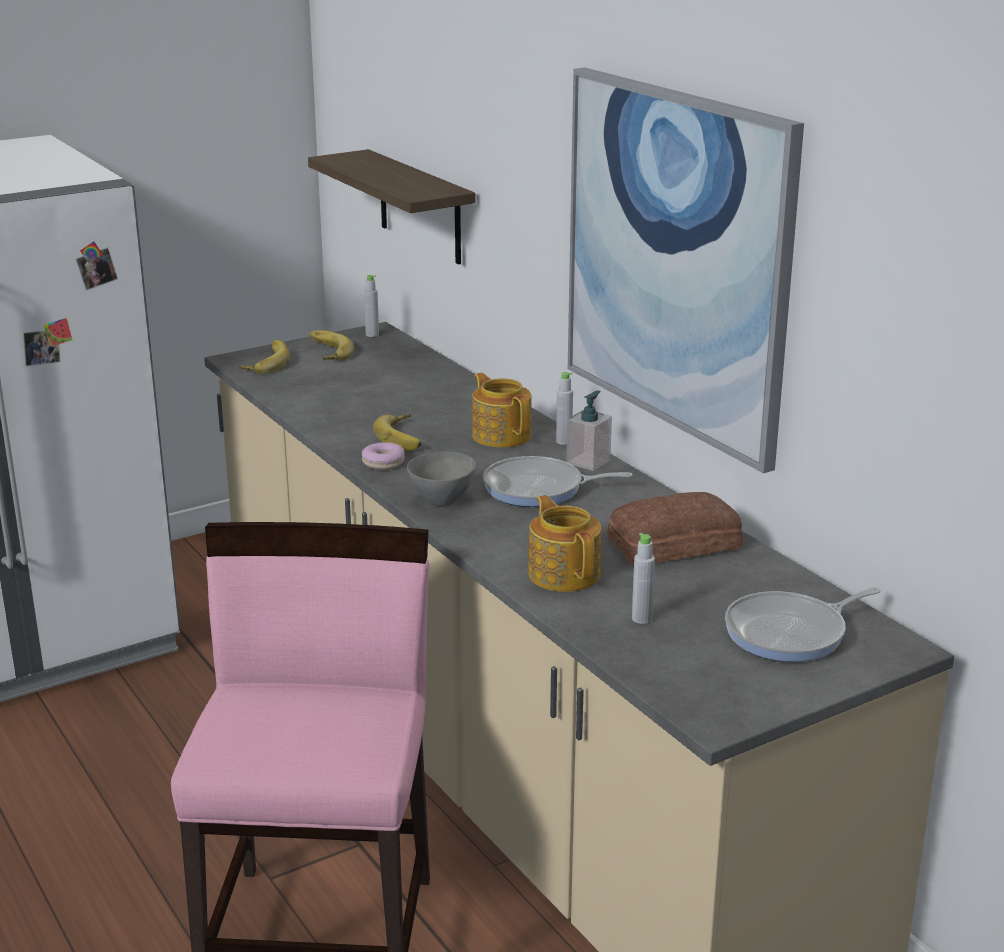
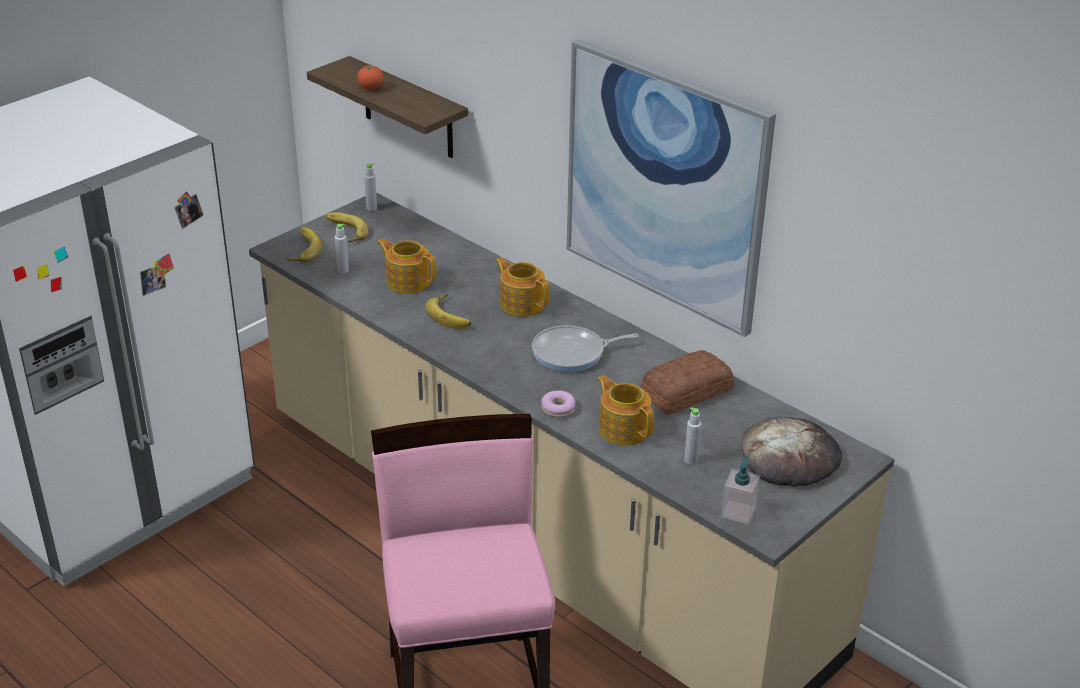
camera: 15 degrees left, 10 degrees up
(371, 172) = (371, 88): none -> tomato
(371, 401) = (408, 281): none -> teapot
(383, 462) = (448, 343): donut -> donut (558, 408)
(442, 501) = (509, 374): grey bowl -> none
(564, 441) = (570, 304): grey bottle -> grey bottle (343, 270)
(588, 461) = (596, 322): soap dispenser -> soap dispenser (738, 512)
(791, 633) = (789, 457): frying pan -> bread

